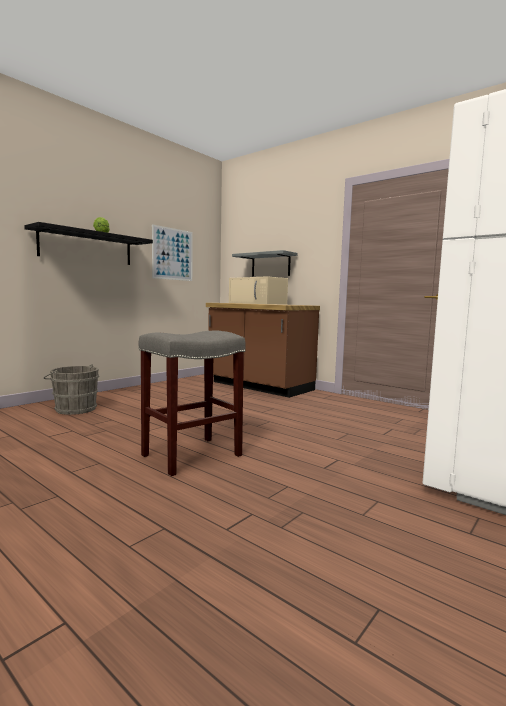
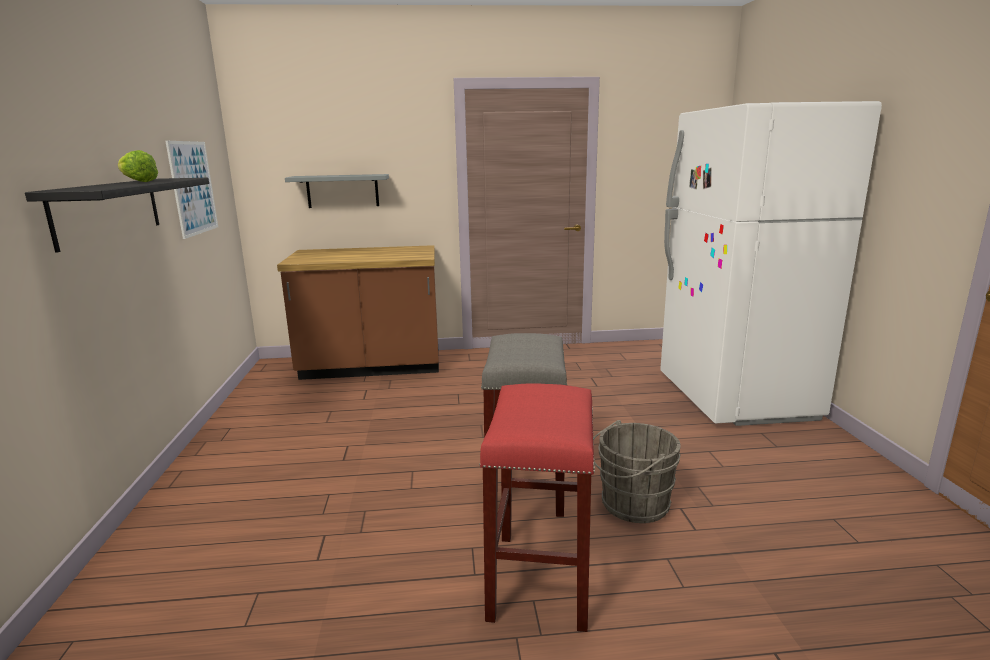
camera: 45 degrees left, 10 degrees up
(74, 409) = (223, 508): grey bucket -> grey bucket (631, 504)
(82, 491) = (541, 581): none -> red stool
(258, 303) = (350, 253): beige microwave -> none

